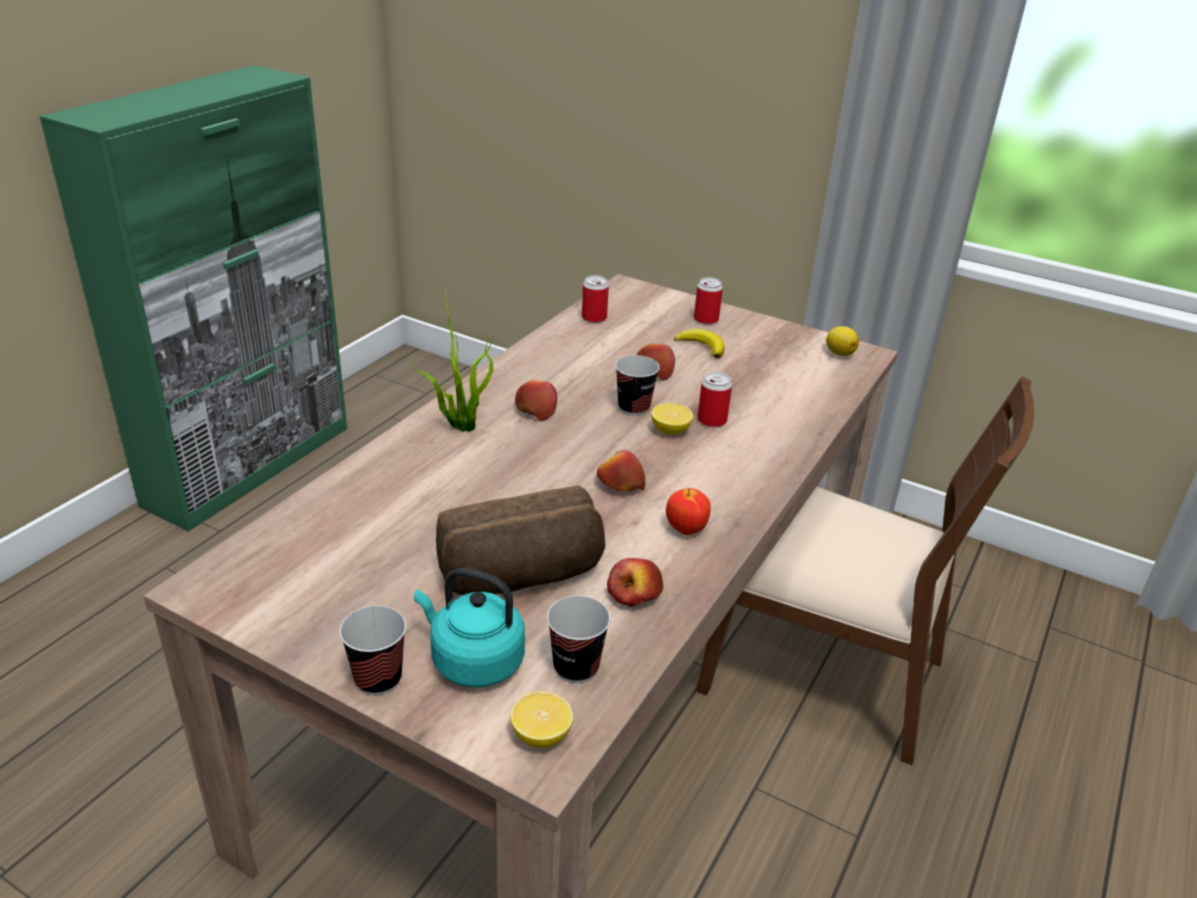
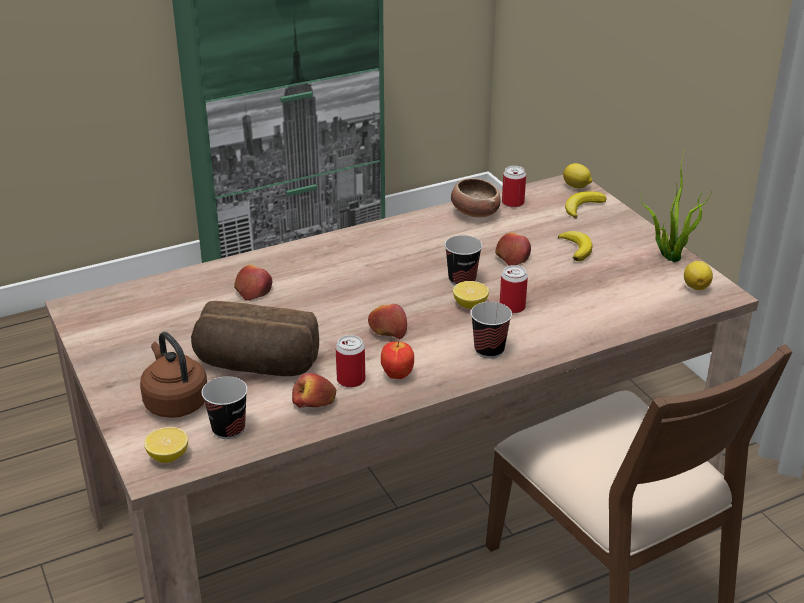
camera: 35 degrees right, 0 degrees up
(378, 679) = (115, 391): cup -> cup (489, 350)
(461, 426) = (323, 256): potted plant -> potted plant (669, 256)
(473, 661) = (175, 402): turquoise kettle -> brown kettle
(536, 409) = (388, 260): apple -> apple (253, 290)
(568, 337) = (474, 213): none -> bowl
(634, 288) = (576, 187): none -> lemon
(661, 306) = (582, 207): none -> banana
(706, 319) = (608, 227): can -> can (351, 380)

